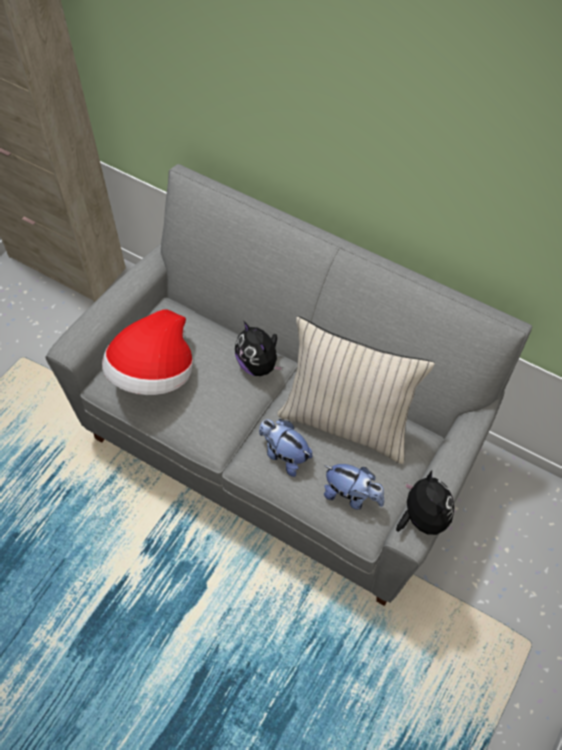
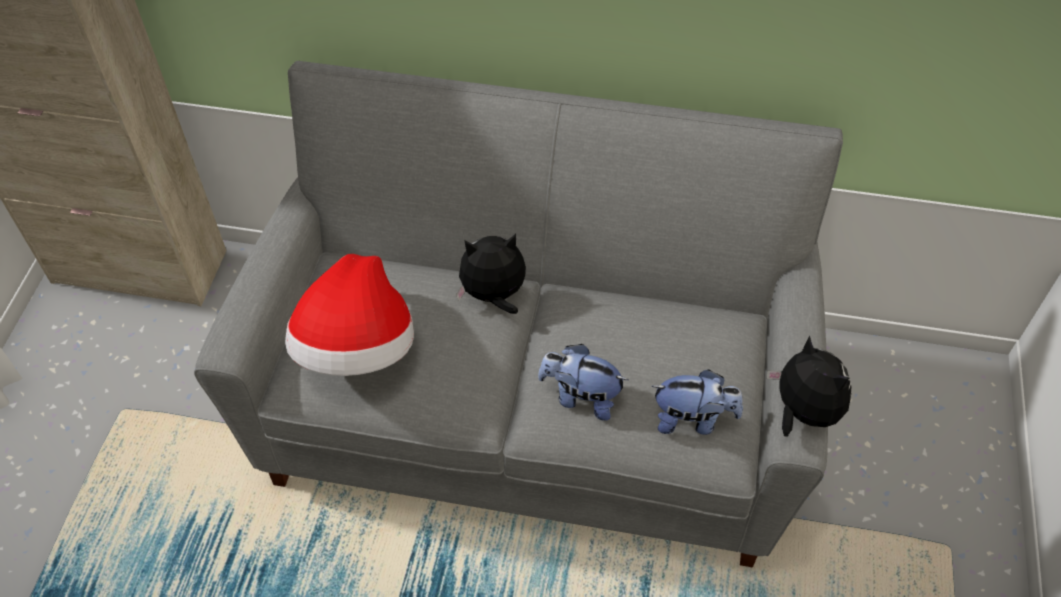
camera: 20 degrees left, 5 degrees down
(259, 364) = (494, 295): plush toy -> plush toy turned 135 degrees clockwise
(347, 421) = (643, 329): beige pillow -> none

